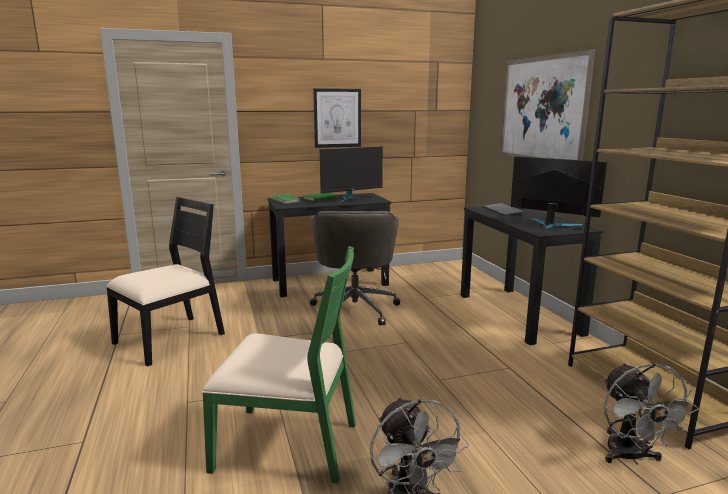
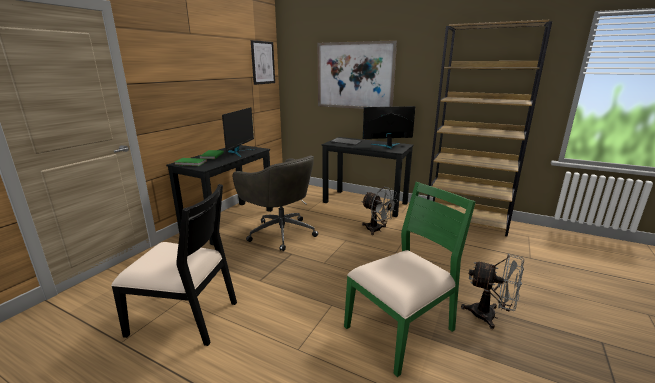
camera: 45 degrees left, 5 degrees up
(171, 339) = (185, 317): black chair -> black chair turned 105 degrees clockwise
(337, 118) = (206, 86): picture -> picture (263, 62)
(630, 457) = (502, 249): grey fan -> grey fan (377, 230)

